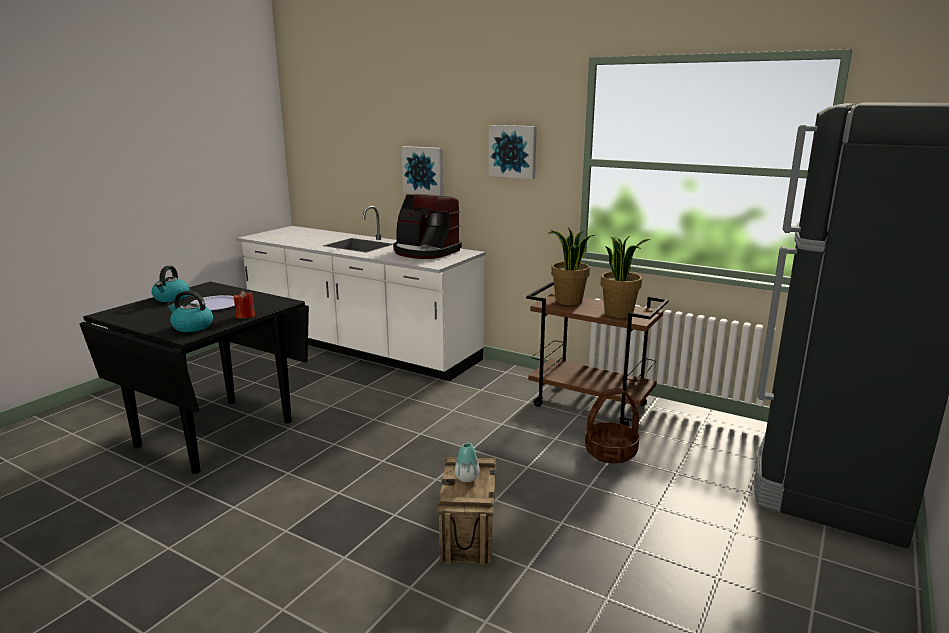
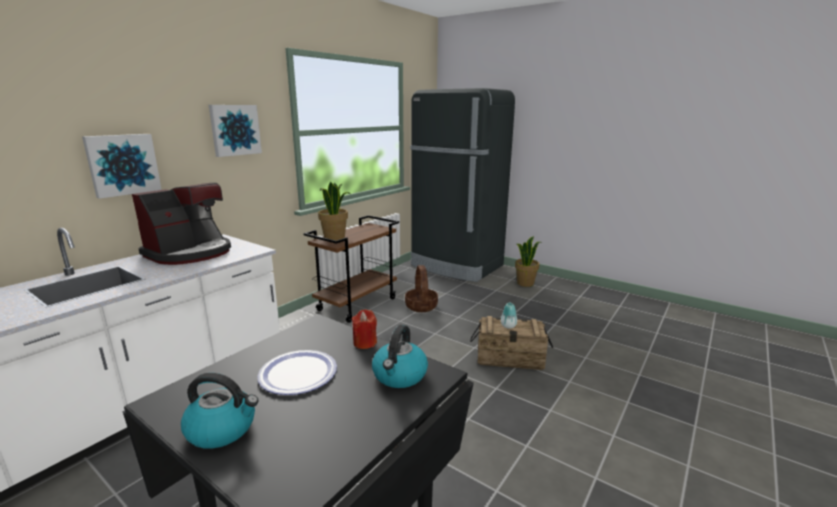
camera: 85 degrees left, 0 degrees up
(619, 313) = (370, 230): potted plant -> potted plant (525, 283)

